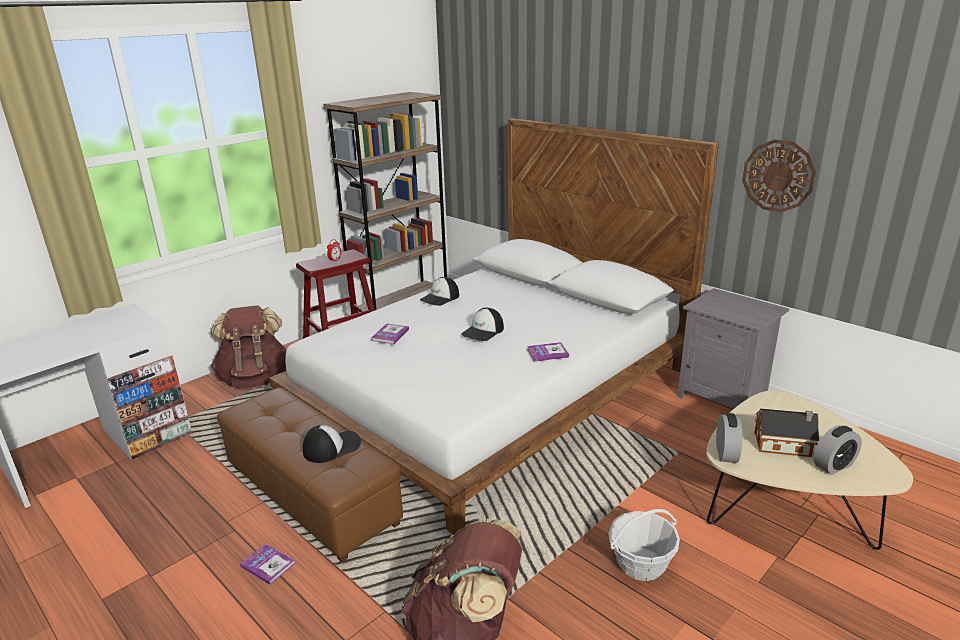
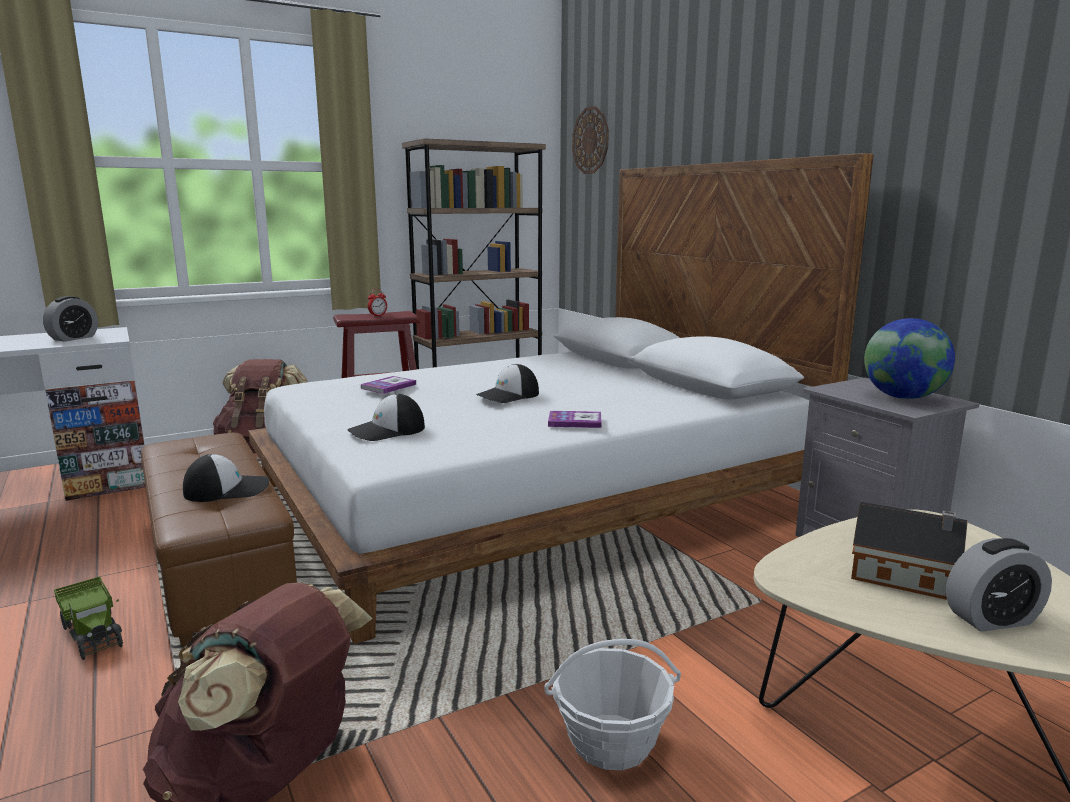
camera: 15 degrees right, 10 degrees down
(268, 565) = (93, 632): book -> toy truck
(440, 298) = (487, 367): cap -> cap (387, 430)
(726, 453) = (789, 572): alarm clock -> alarm clock (74, 338)
(745, 308) = (903, 397): none -> globe
(778, 176) = (962, 193): wall clock -> wall clock (590, 140)

